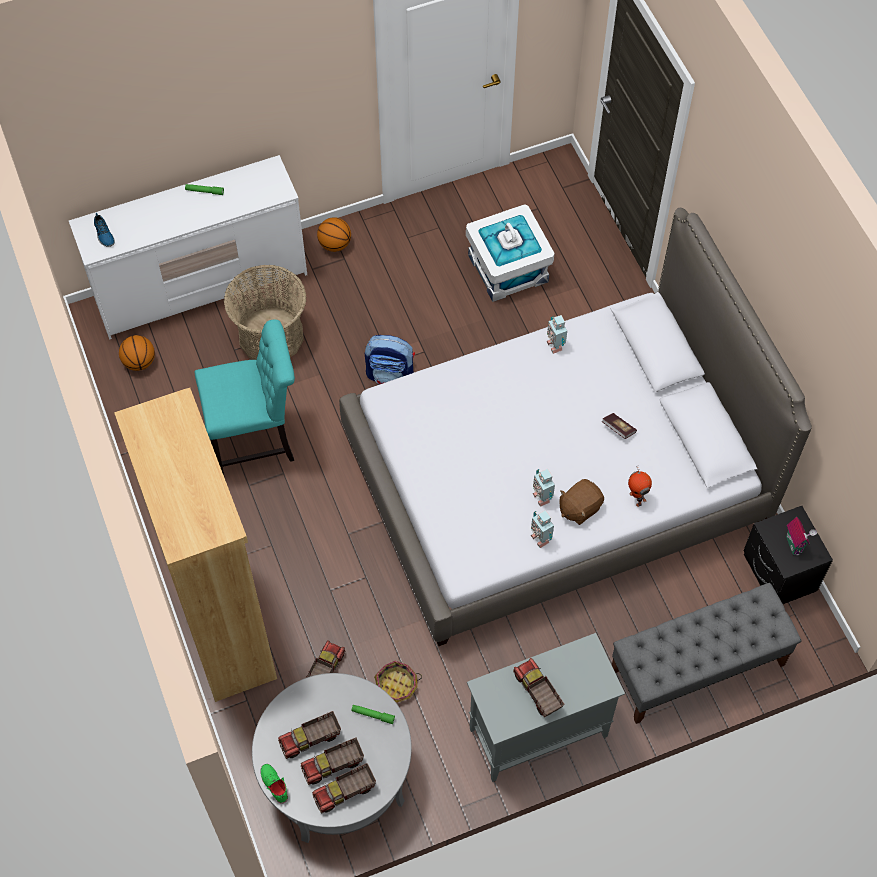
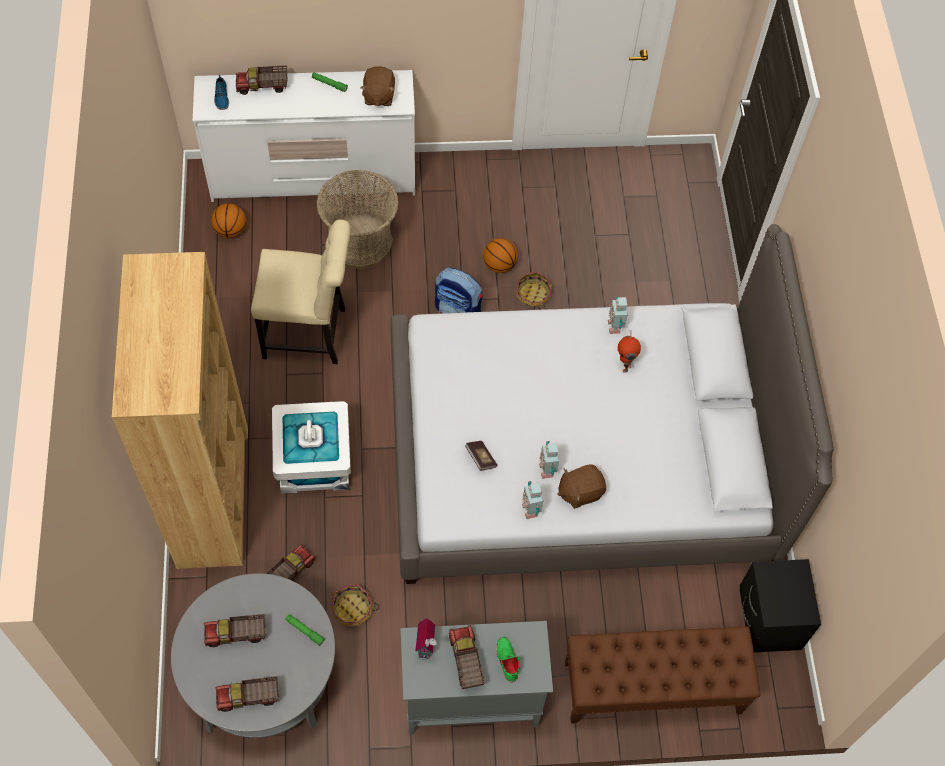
camera: 15 degrees right, 0 degrees up
(256, 189) = (378, 96): none -> brown plush toy
(256, 439) = (310, 334): turquoise chair -> beige chair
(273, 784) = (184, 667): green shoe -> green shoe (506, 660)
(333, 765) = (248, 667): toy truck -> toy truck (263, 87)
(335, 244) = (451, 174): basketball -> basketball (499, 265)
(456, 338) = (533, 294): none -> basket
(508, 268) = (607, 244): white storage box -> white storage box (315, 461)
(618, 429) = (647, 426): book -> book (480, 458)
(636, 498) = (640, 500): toy robot -> toy robot (625, 364)
(697, 668) = (652, 688): grey bench -> brown bench
(795, 544) = (787, 596): toy house -> toy house (427, 647)

